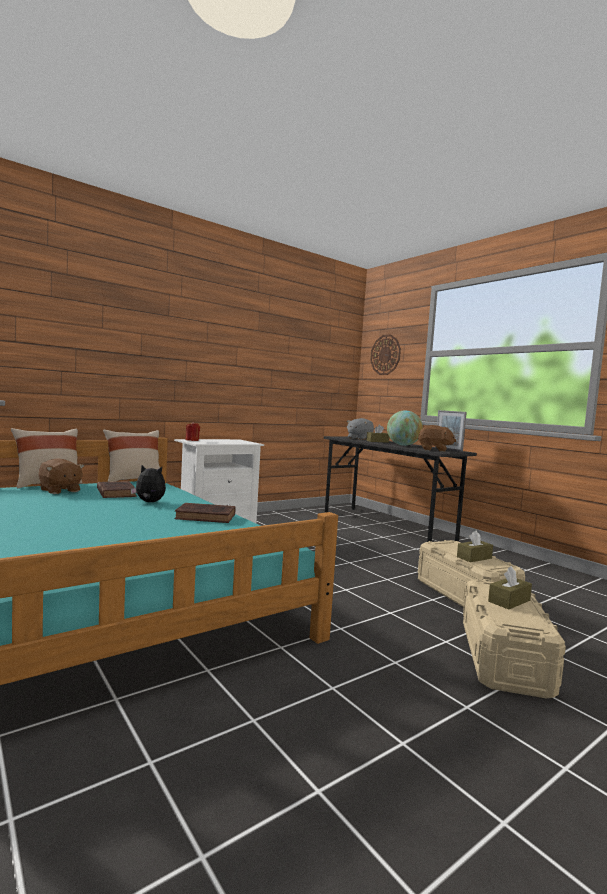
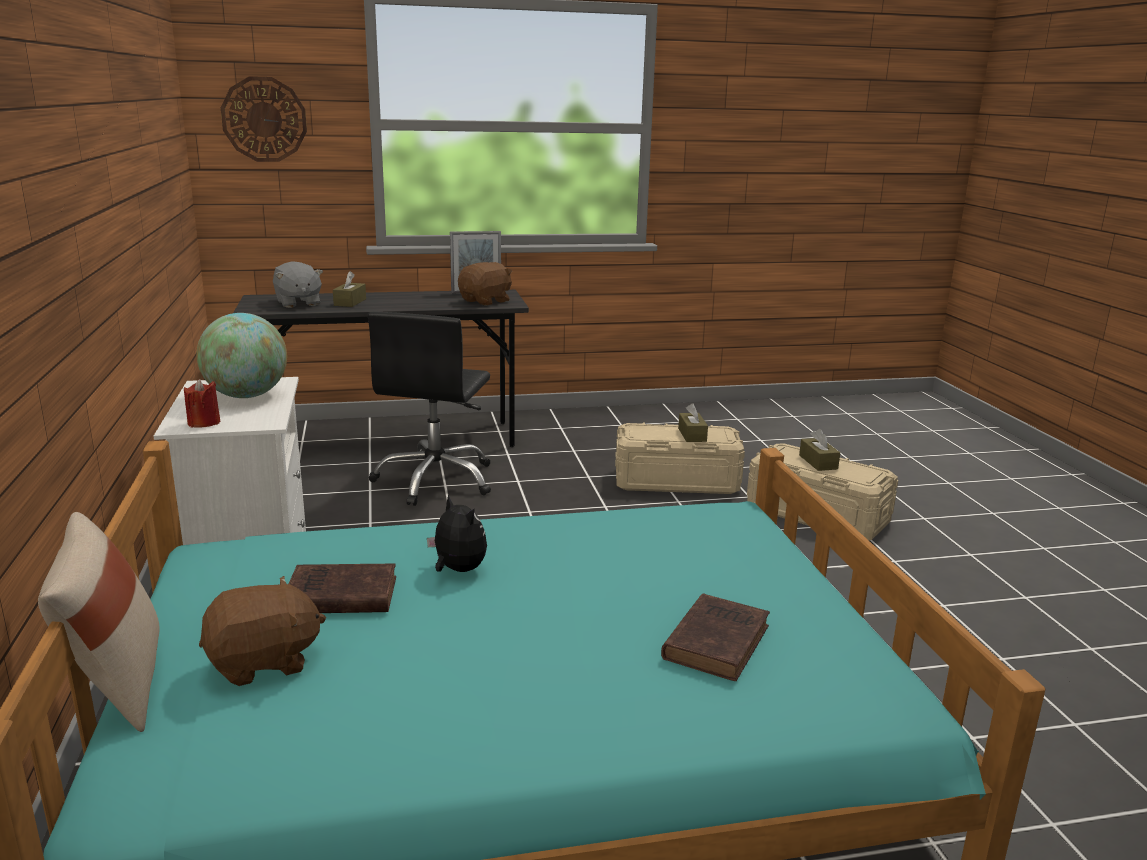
camera: 65 degrees left, 15 degrees up
(133, 480) = (165, 570): beige pillow -> none
(149, 502) = (457, 570): plush toy -> plush toy turned 105 degrees clockwise
(207, 517) = (590, 535): brown book -> brown book (717, 641)
(355, 539) = (436, 480): none -> black office chair
(403, 445) = (416, 301): globe -> globe (246, 396)

